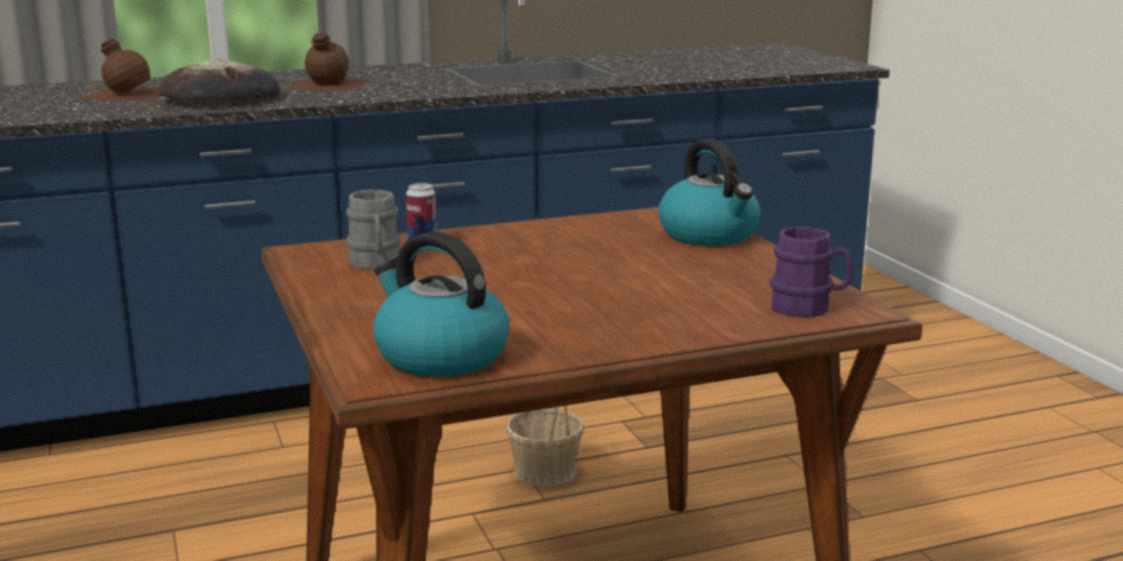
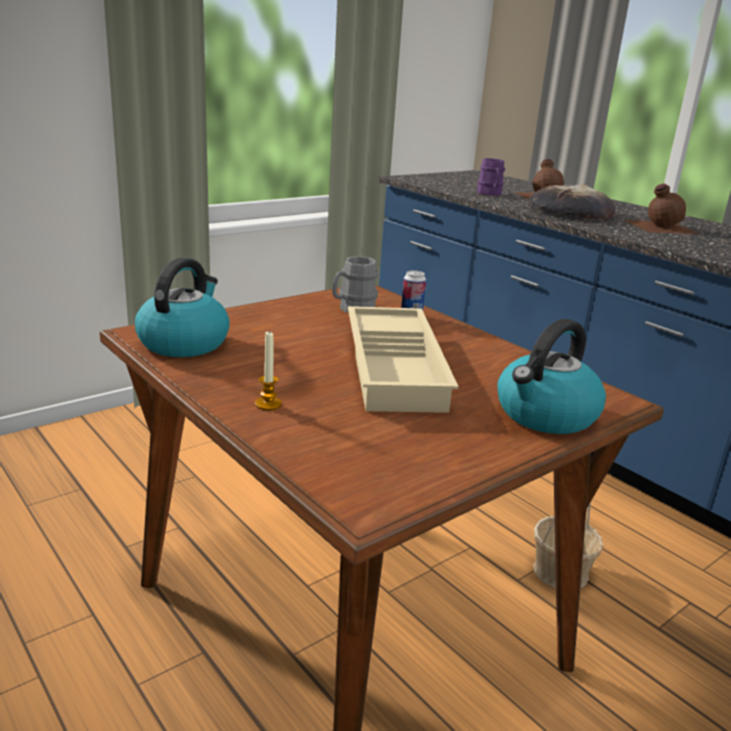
camera: 70 degrees right, 5 degrees up
(579, 267) = (397, 368): none -> beige tray
(653, 327) = (268, 404): none -> candle
(809, 308) = (355, 473): purple mug -> purple mug (490, 194)

